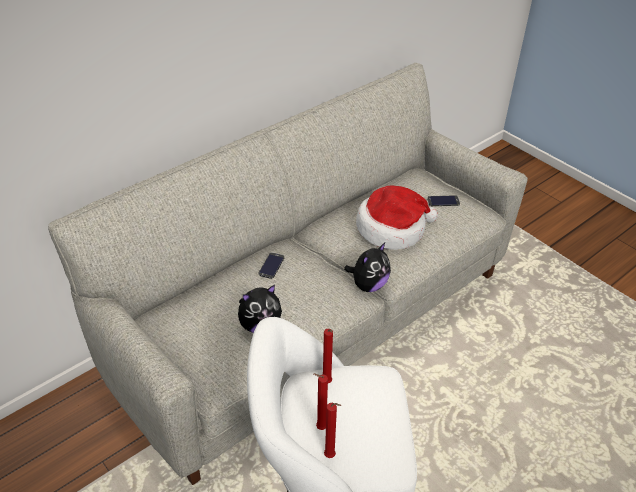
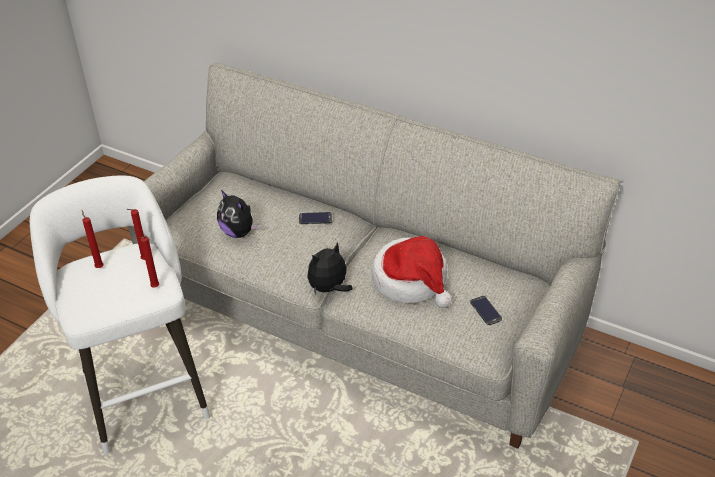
camera: 70 degrees right, 0 degrees up
(331, 456) = (75, 279): red candle -> red candle (154, 288)
(368, 285) = (329, 289): plush toy -> plush toy turned 120 degrees clockwise

